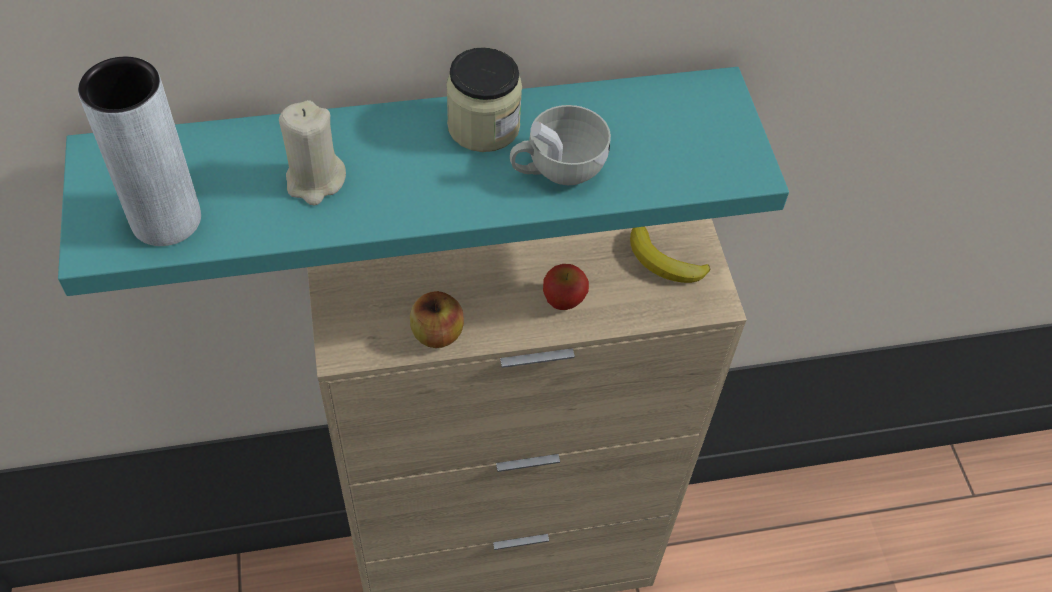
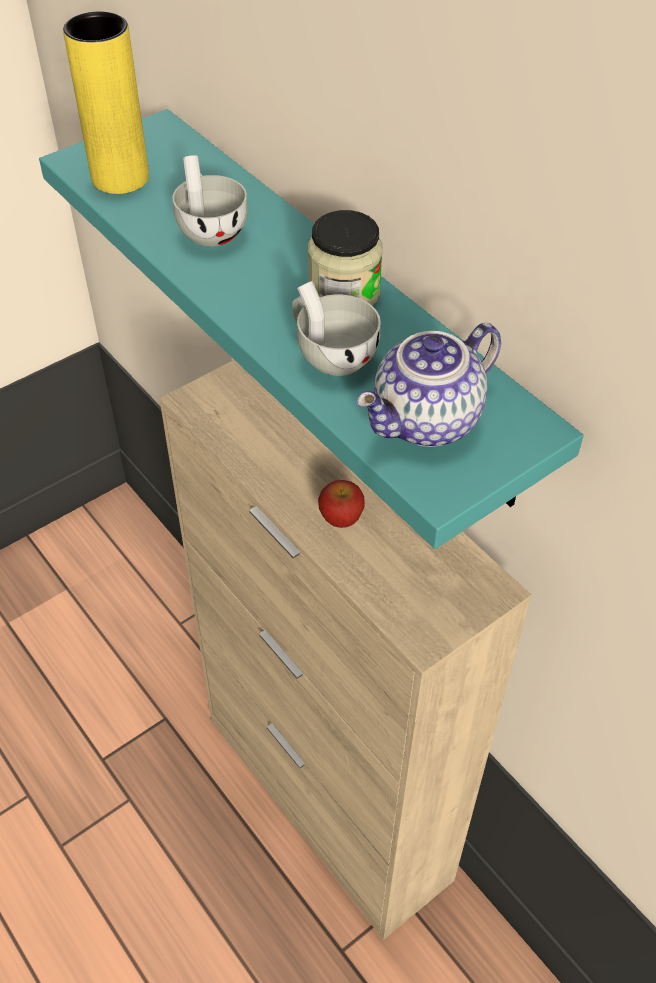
camera: 65 degrees right, 5 degrees down
(166, 219) = (120, 178): grey vase -> yellow vase
(315, 181) = (210, 229): beige candle -> white cup
(437, 333) = (246, 449): apple -> none
(664, 261) = (442, 577): banana -> none
(676, 145) = (427, 423): none -> teapot

